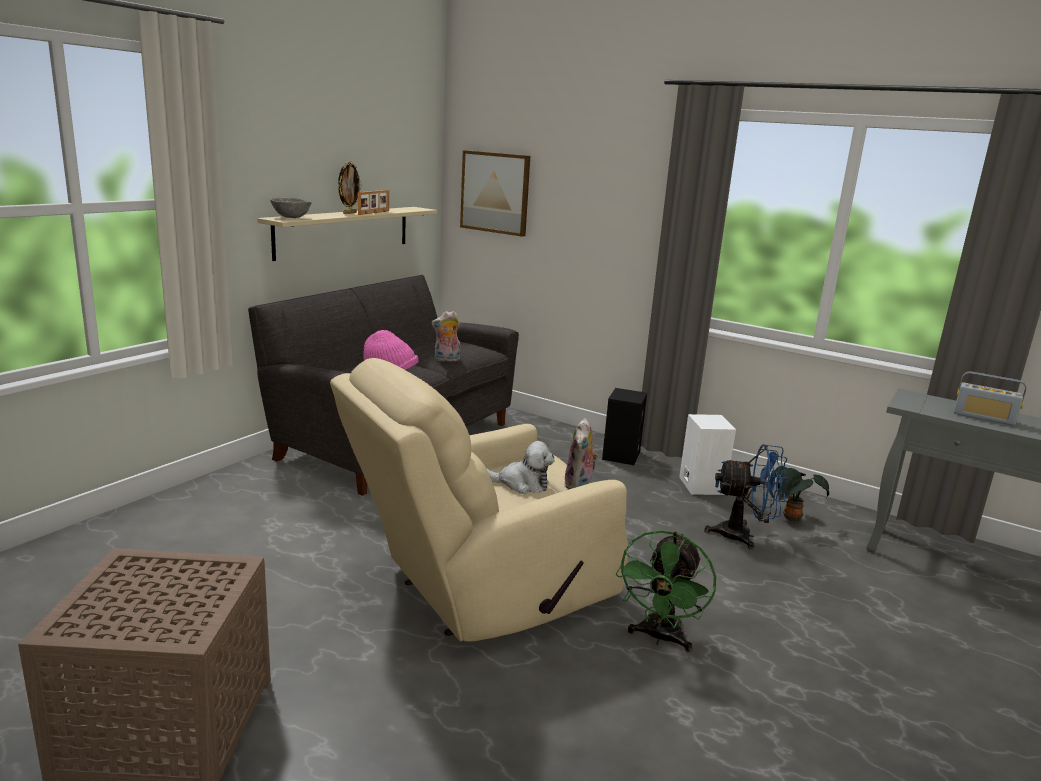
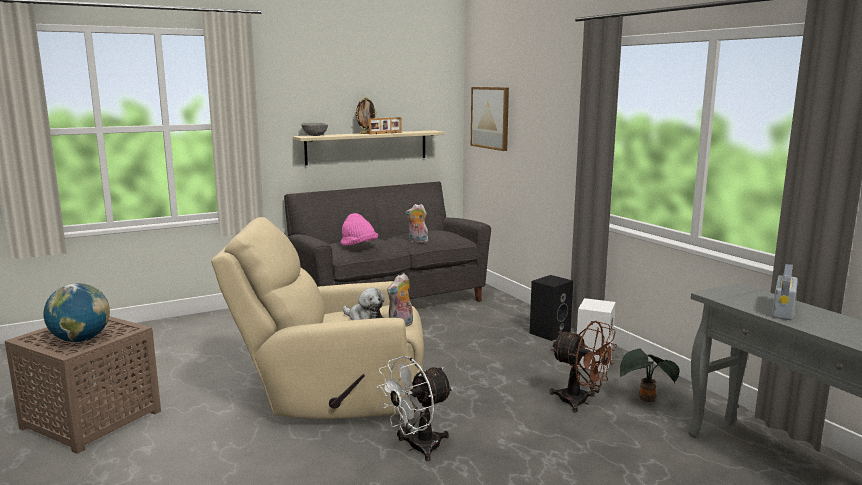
camera: 30 degrees right, 5 degrees down
(175, 608) = (80, 340): none -> globe
(660, 638) = (417, 448): green fan -> white fan
(743, 536) = (580, 402): blue fan -> brown fan
(984, 417) = (783, 311): radio -> radio turned 60 degrees clockwise

